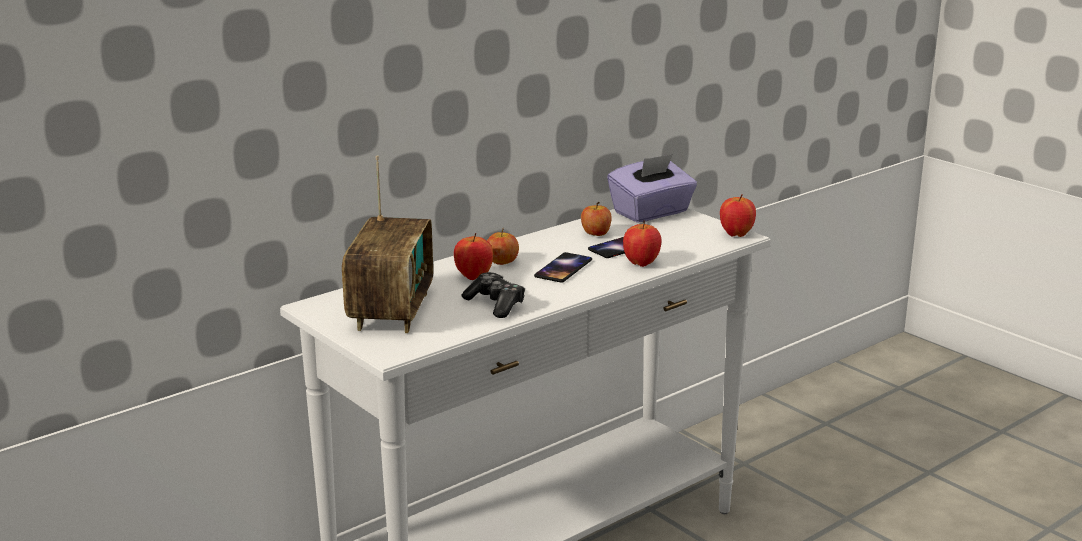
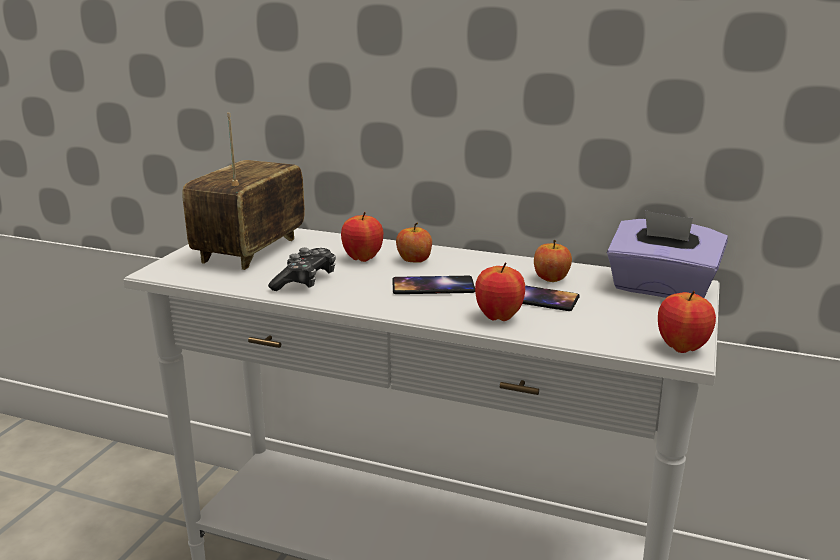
camera: 60 degrees right, 0 degrees up
(391, 311) = (251, 251): radio -> radio turned 135 degrees clockwise

